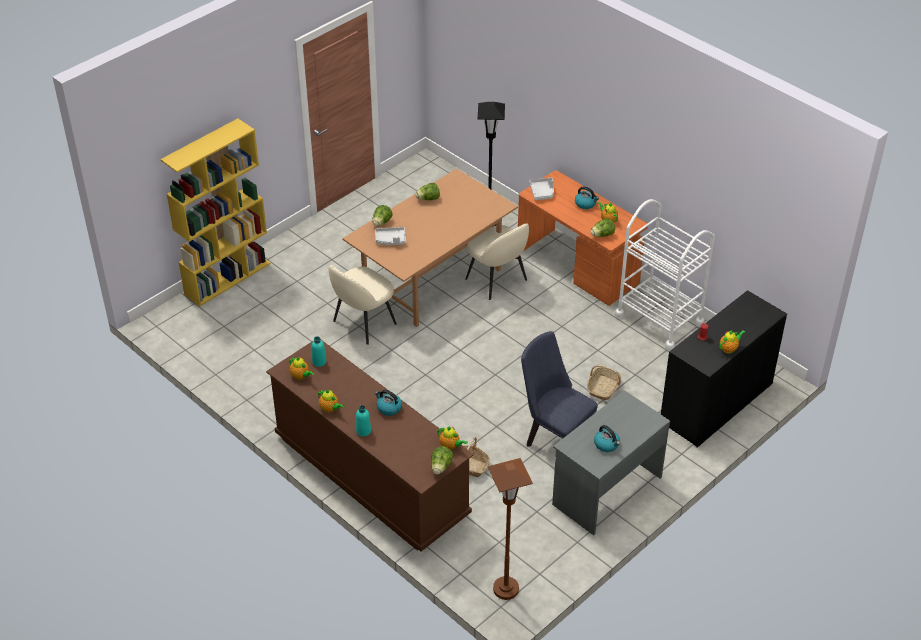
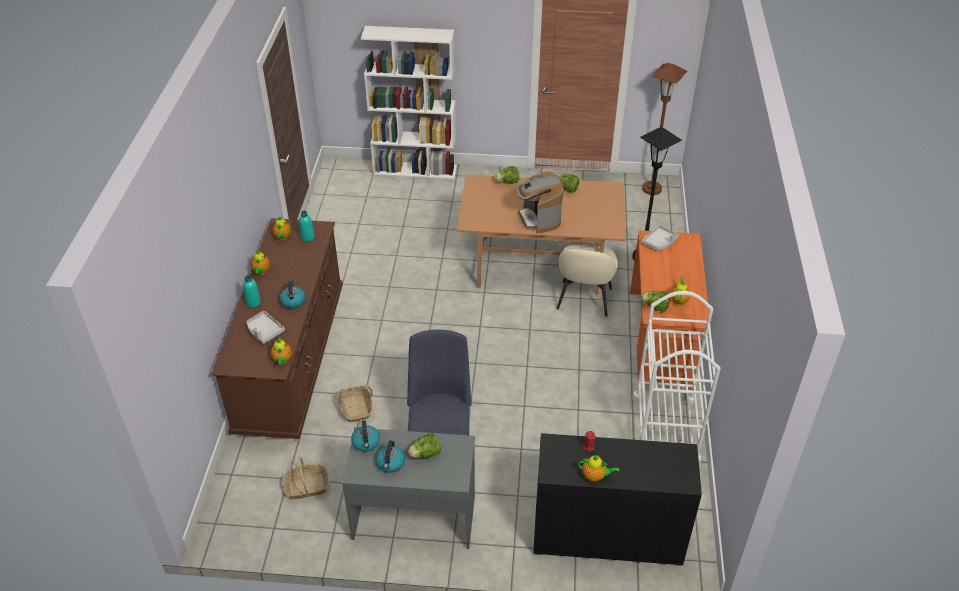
camera: 50 degrees right, 0 degrees up
(227, 278) = (415, 170): yellow bookcase -> white bookcase
(363, 323) = (447, 258): beige chair -> none
(390, 240) = (494, 197): grey tray -> grey tray (264, 331)
(441, 467) = (252, 368): lettuce -> lettuce (425, 454)
(444, 232) = (539, 219): none -> coffee machine
(506, 589) = (238, 515): brown floor lamp -> brown floor lamp (652, 189)
(586, 204) = (681, 275): kettle -> kettle (366, 443)
(603, 388) = (536, 441): basket -> basket (306, 487)

